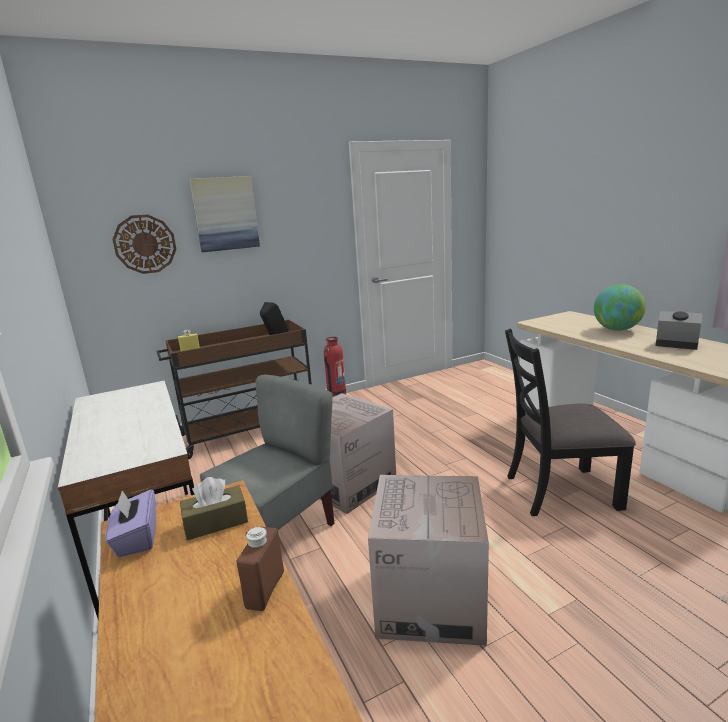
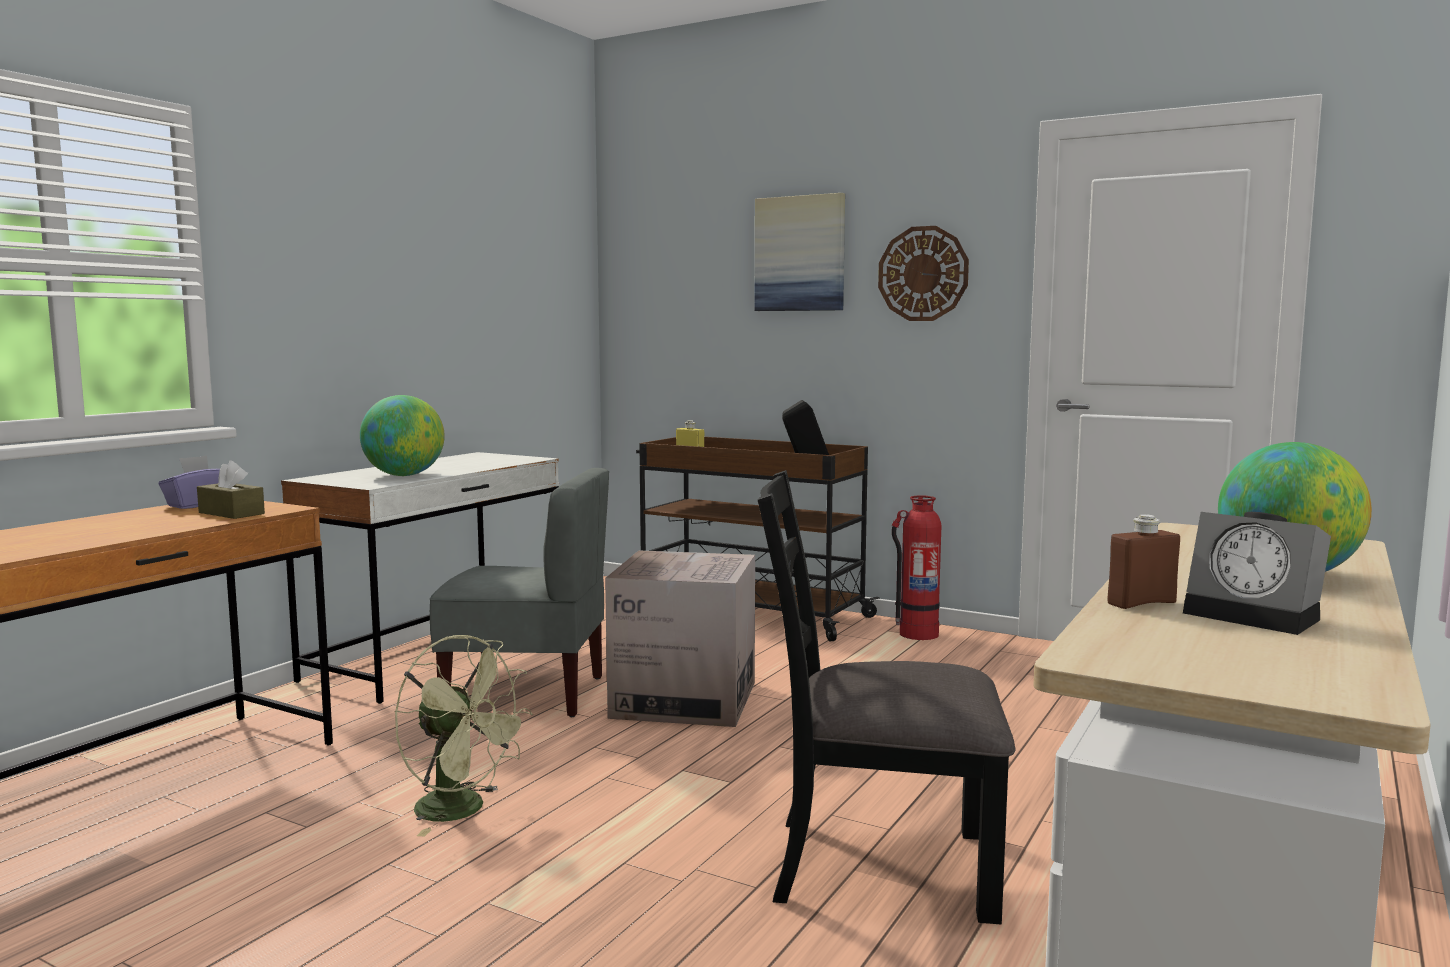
camera: 55 degrees right, 10 degrees down
(142, 434) = (404, 475): none -> globe
(145, 244) = (691, 292): wall clock -> wall clock (923, 274)
(265, 589) = (125, 535): brown bottle -> brown bottle (1141, 603)
(430, 599) = (463, 811): cardboard box -> green fan
(560, 491) = (880, 865): black chair -> black chair turned 45 degrees counterclockwise
(674, 345) = (1257, 616): alarm clock -> alarm clock turned 135 degrees clockwise

